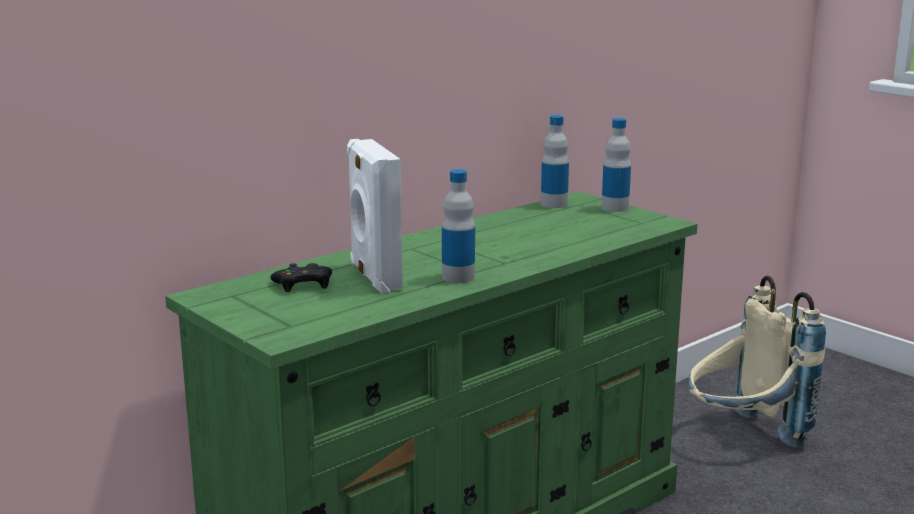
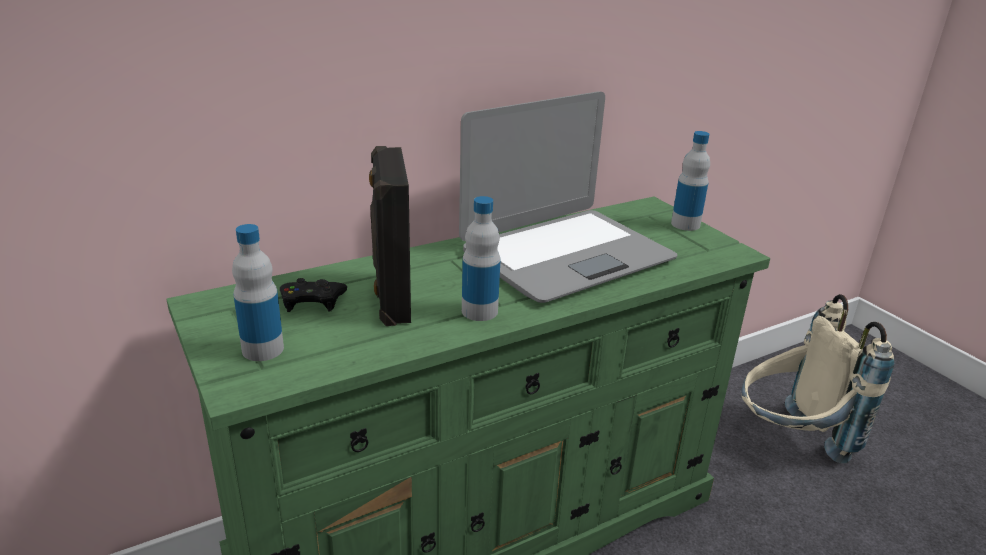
camera: 10 degrees right, 10 degrees up
(373, 276) = (390, 298): white speaker -> black speaker
(515, 236) = (565, 255): none -> laptop
(554, 204) = (623, 212): bottle -> bottle (263, 349)

